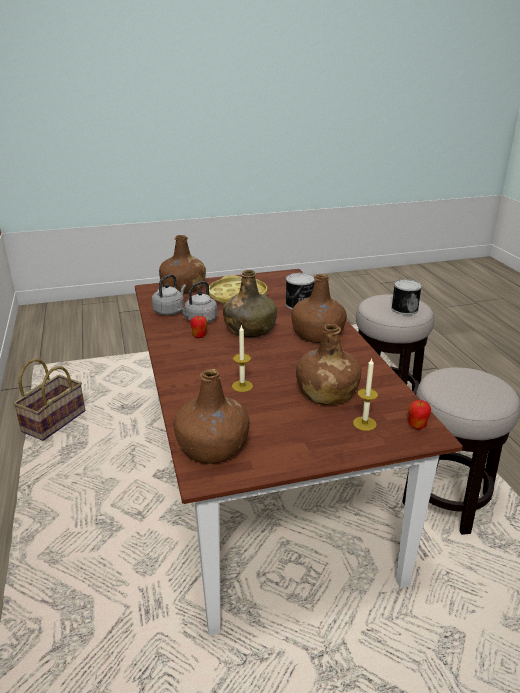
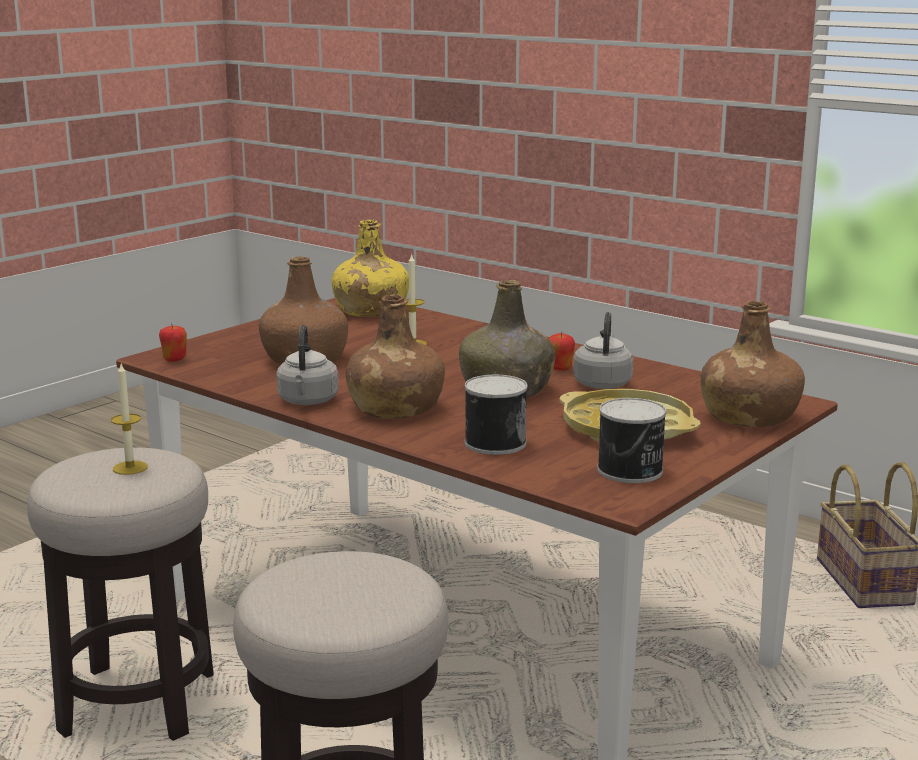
camera: 145 degrees right, 10 degrees down
(170, 311) = (674, 383): grey kettle -> grey kettle (307, 401)
(213, 447) = (370, 310): brown bottle -> yellow bottle
(364, 423) = (236, 349): candle -> candle (130, 468)
(404, 308) = (312, 580): can -> can (631, 471)

